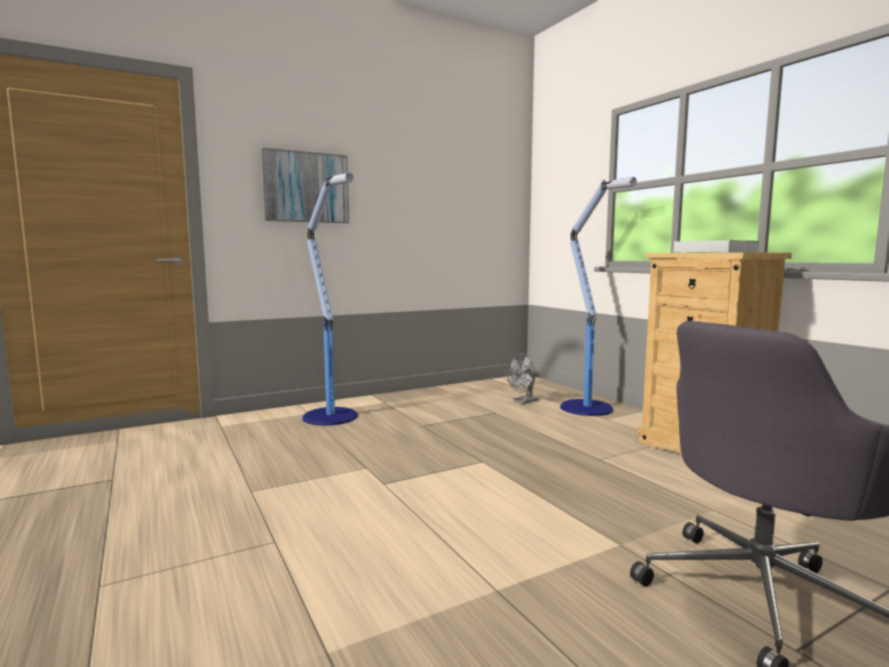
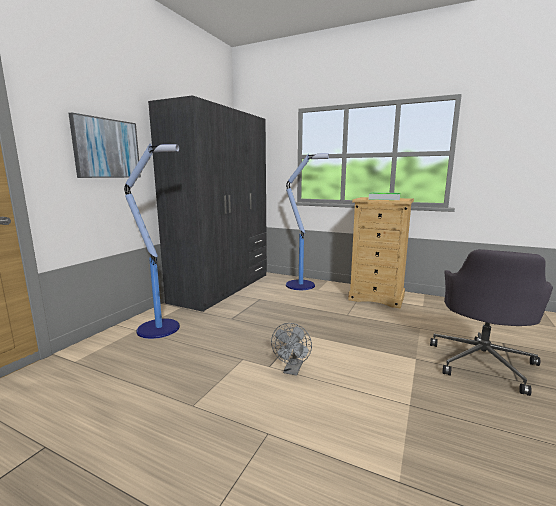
camera: 35 degrees left, 5 degrees up
(467, 391) = (222, 287): none -> grey wardrobe
(523, 402) = (264, 288): grey fan -> grey fan (292, 370)

